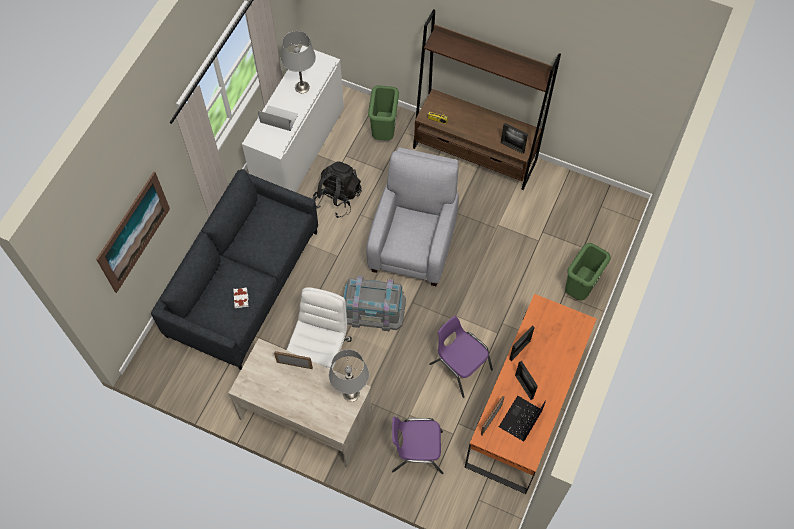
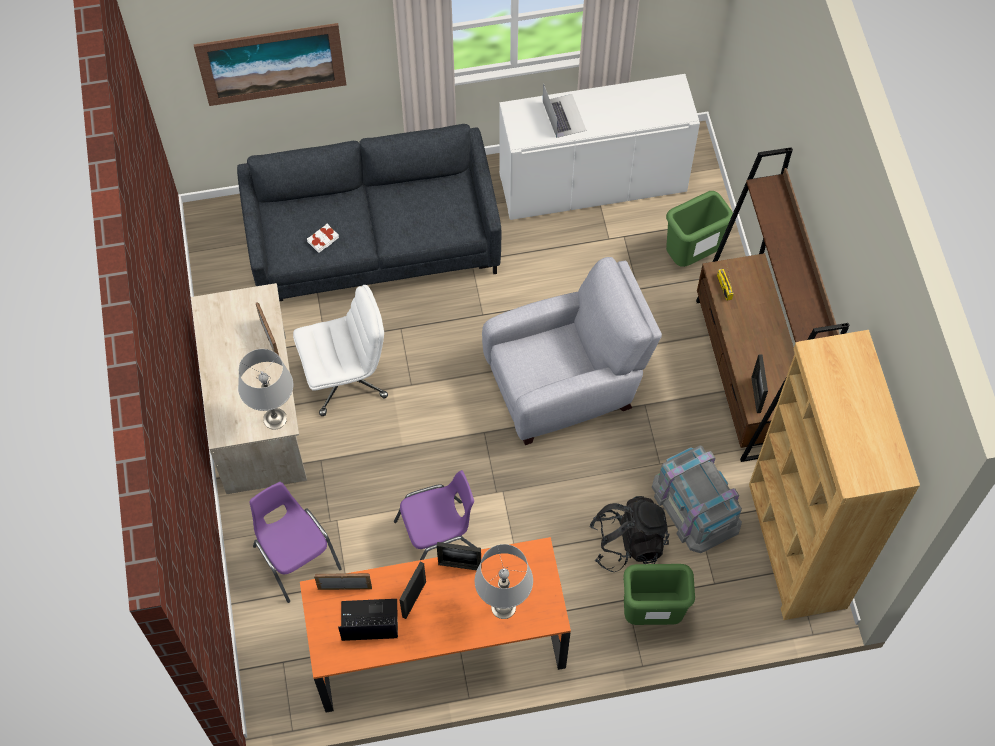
camera: 55 degrees right, 0 degrees up
(302, 87) = (626, 110): grey table lamp -> grey table lamp (503, 606)
(338, 198) = (560, 265): black backpack -> black backpack (628, 542)
(373, 309) = (443, 396): grey storage box -> grey storage box (695, 506)
(460, 366) = (438, 537): purple chair -> purple chair turned 60 degrees clockwise
(588, 197) = (796, 546): none -> brown bookcase

